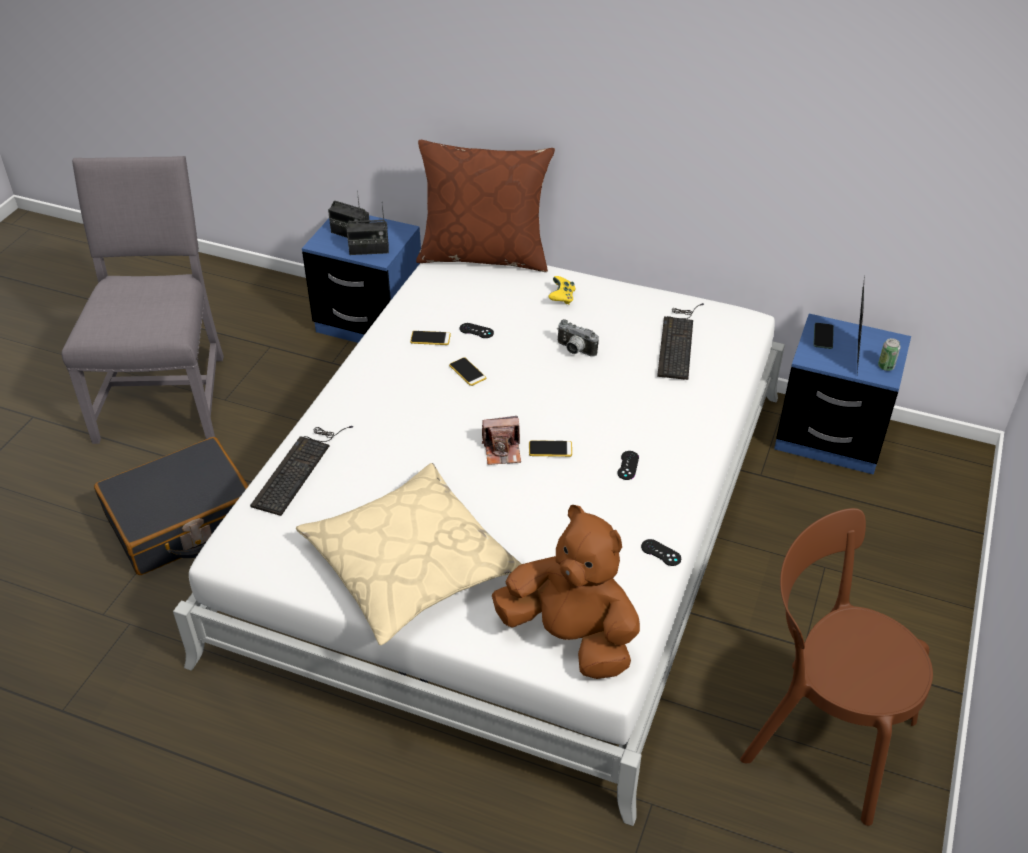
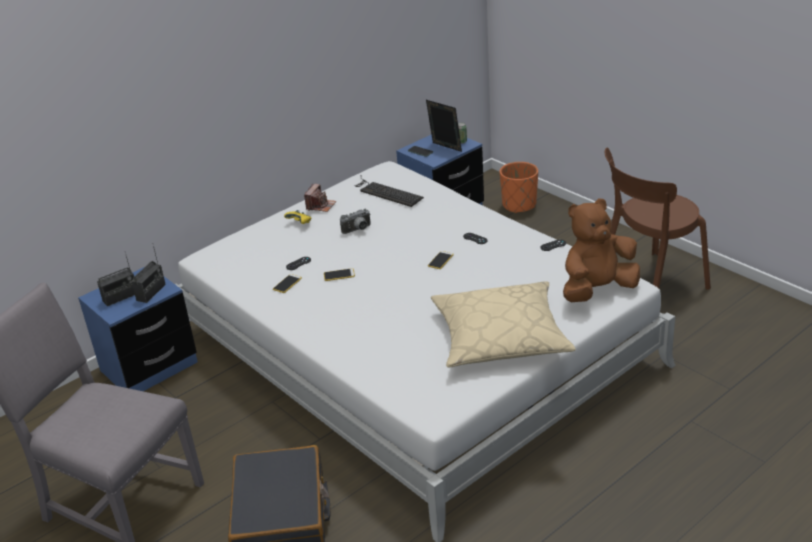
camera: 60 degrees left, 10 degrees down
(299, 467) = (371, 367): keyboard -> none
(484, 255) = (218, 243): brown pillow -> none
(502, 451) = (428, 278): camera -> camera (320, 206)
(919, 510) = (519, 205): none -> orange planter

